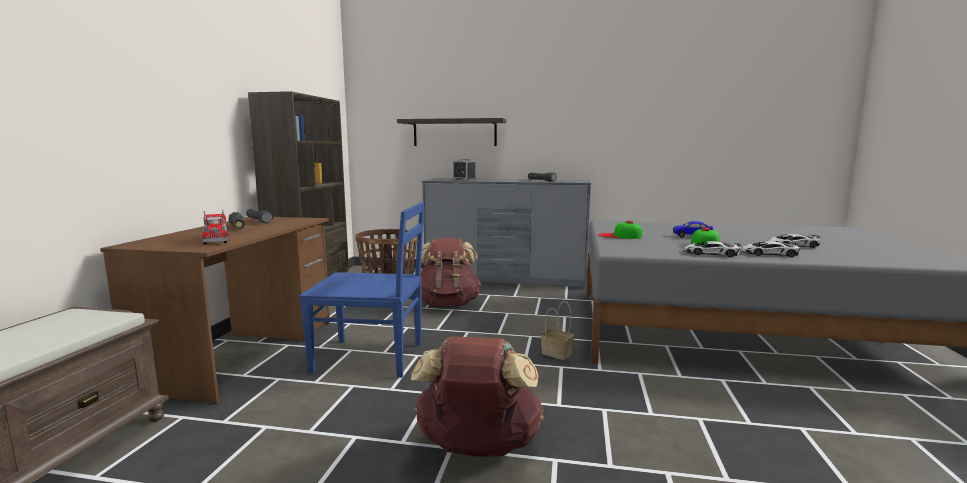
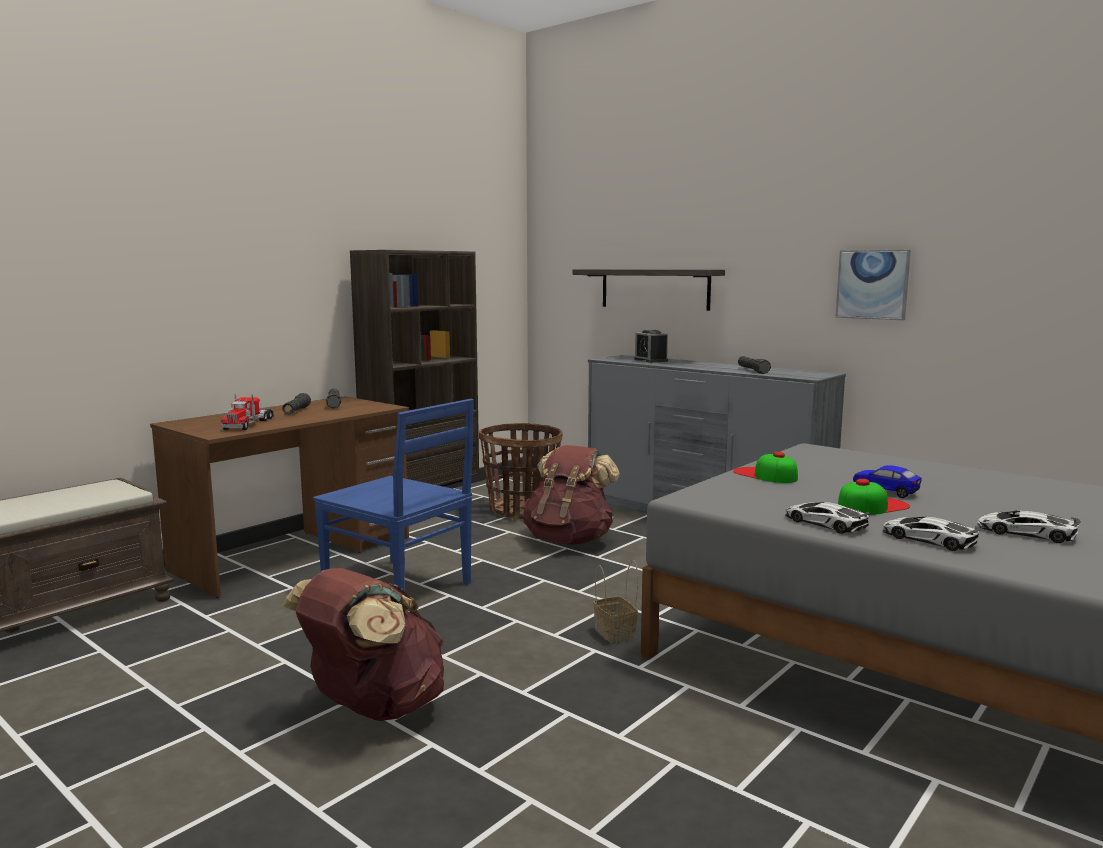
camera: 30 degrees right, 0 degrees up
(602, 126) = (872, 284): none -> picture

